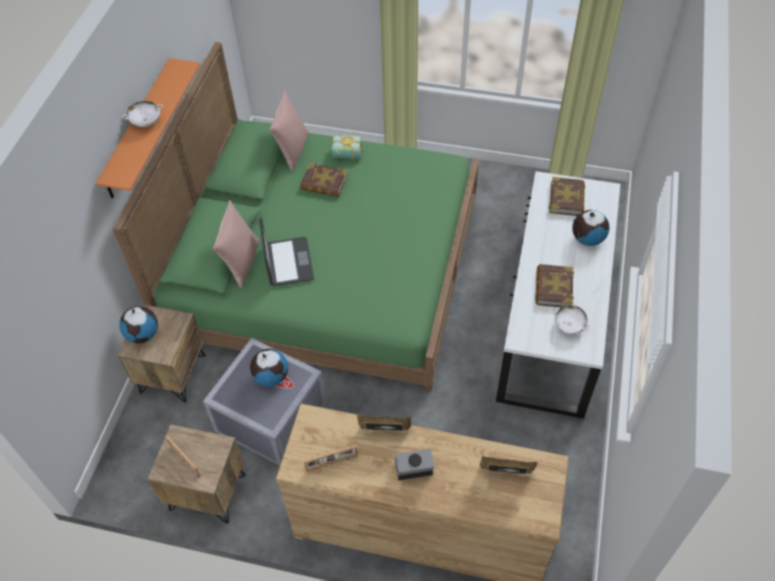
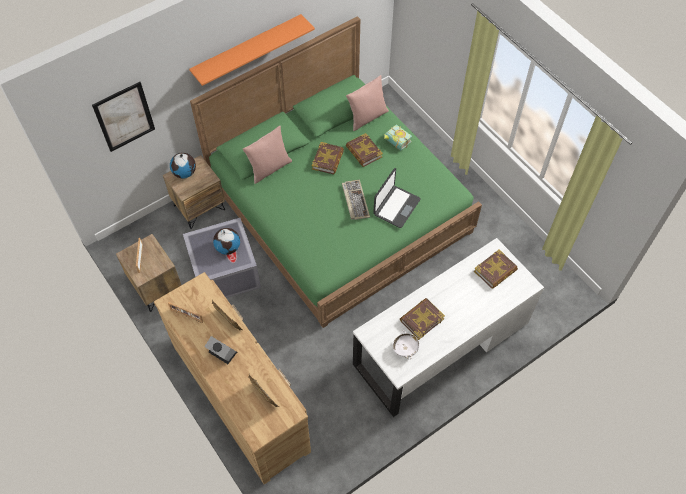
camera: 40 degrees right, 5 degrees up
(54, 290) = (124, 117): none -> picture
(145, 122) = (248, 48): white bowl -> none
(288, 262) = (294, 187): laptop -> laptop (396, 207)
(296, 214) = (328, 160): none -> book
(364, 232) = (355, 200): none -> keyboard
(587, 239) = (479, 306): globe -> none

